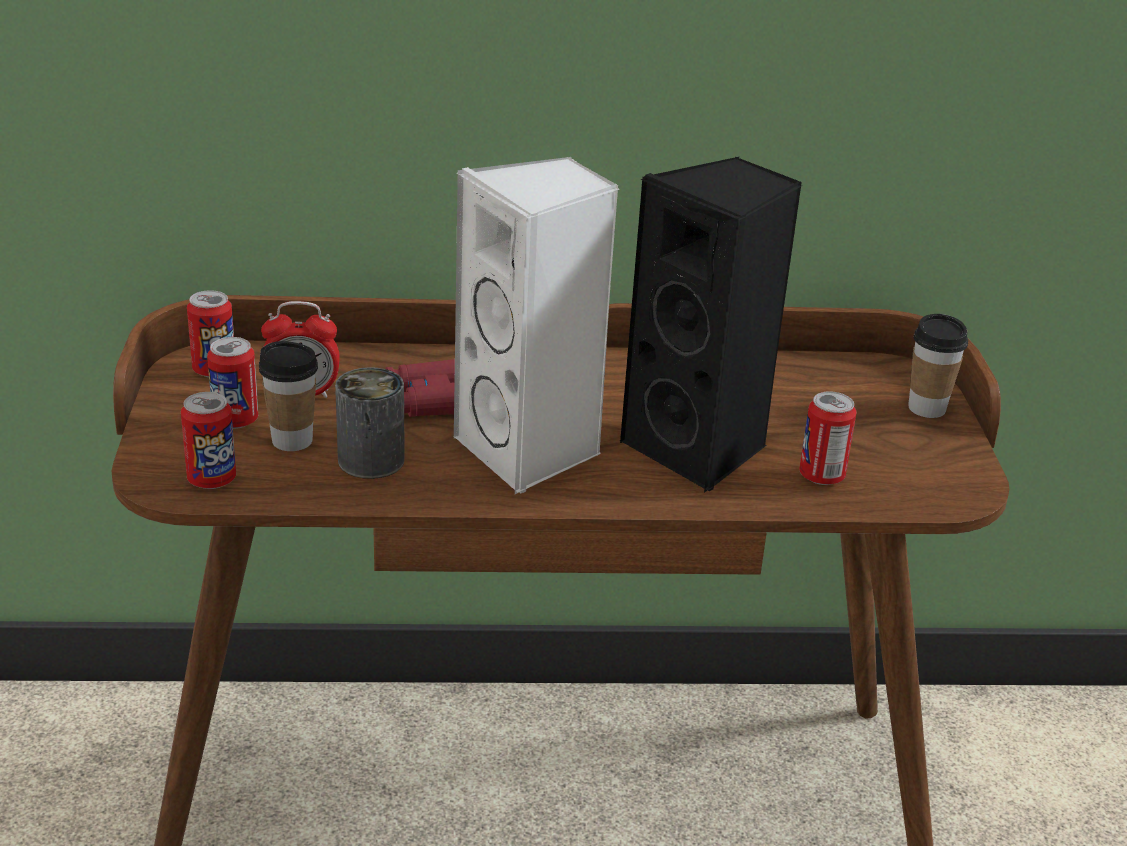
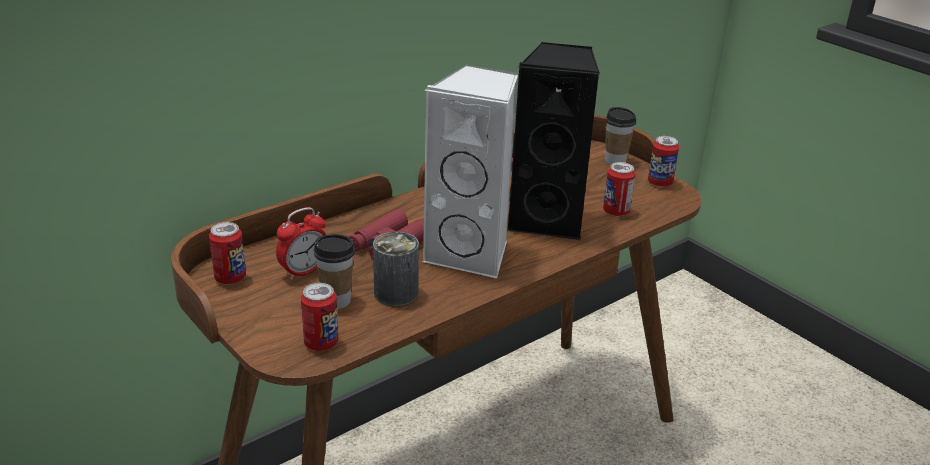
camera: 35 degrees left, 0 degrees up
(235, 420) = (286, 303): can -> can (660, 183)

